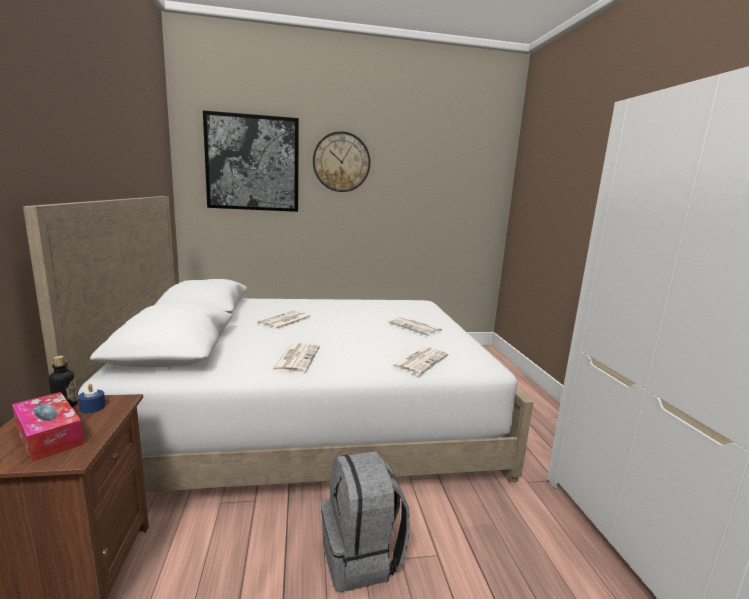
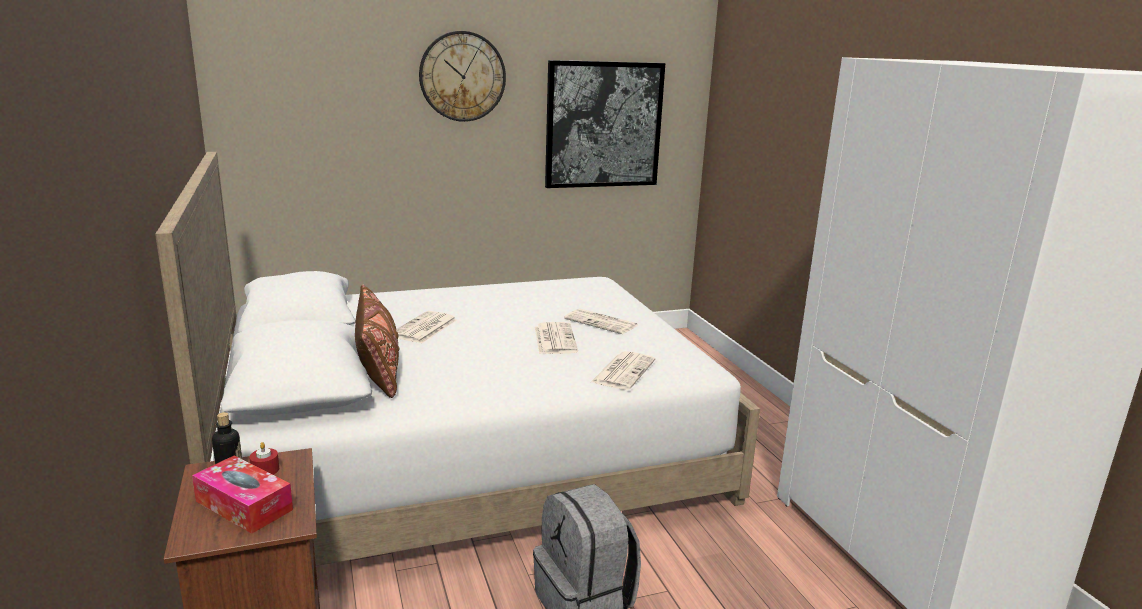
camera: 10 degrees left, 5 degrees up
(92, 407) = (265, 470): blue candle -> red candle
(236, 343) = (378, 369): none -> brown pillow
(253, 163) = (327, 84): picture -> picture (603, 125)
(296, 358) = (469, 382): newspaper -> newspaper (554, 339)

